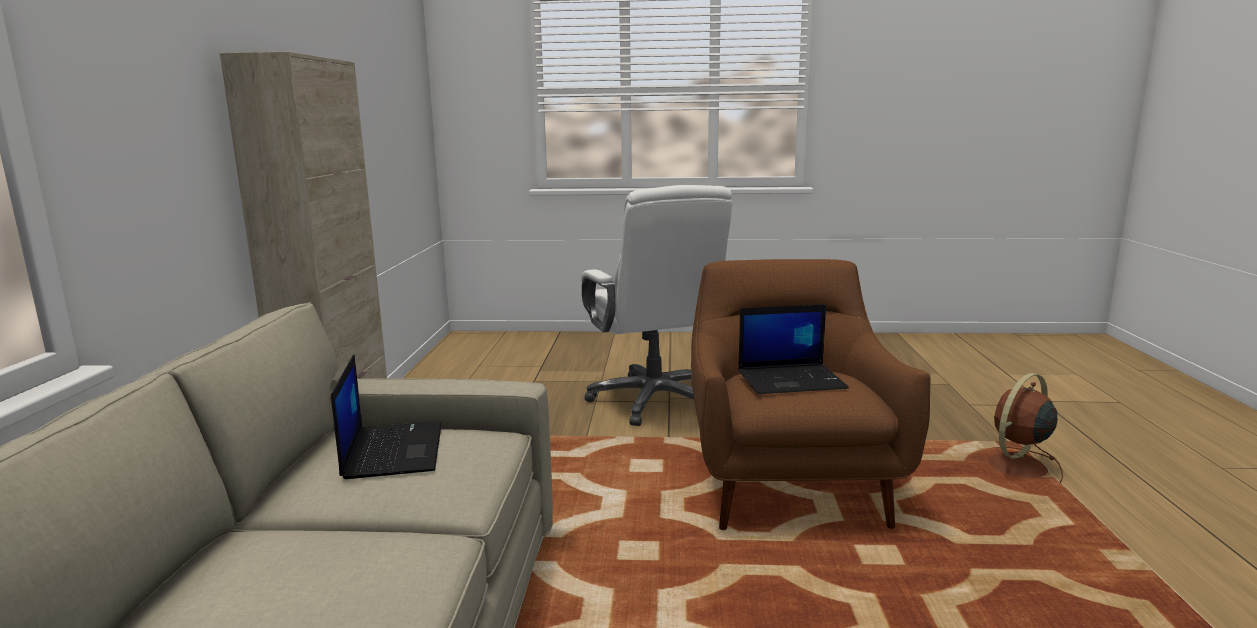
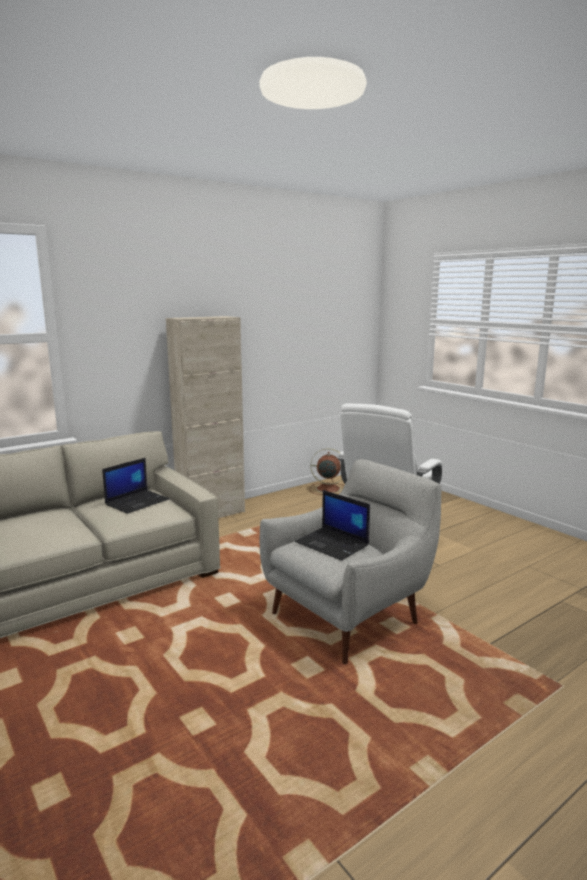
camera: 50 degrees right, 0 degrees up
(788, 484) = (349, 616): brown armchair -> grey armchair
(1015, 468) = (512, 694): brown fan -> brown fan (327, 488)

